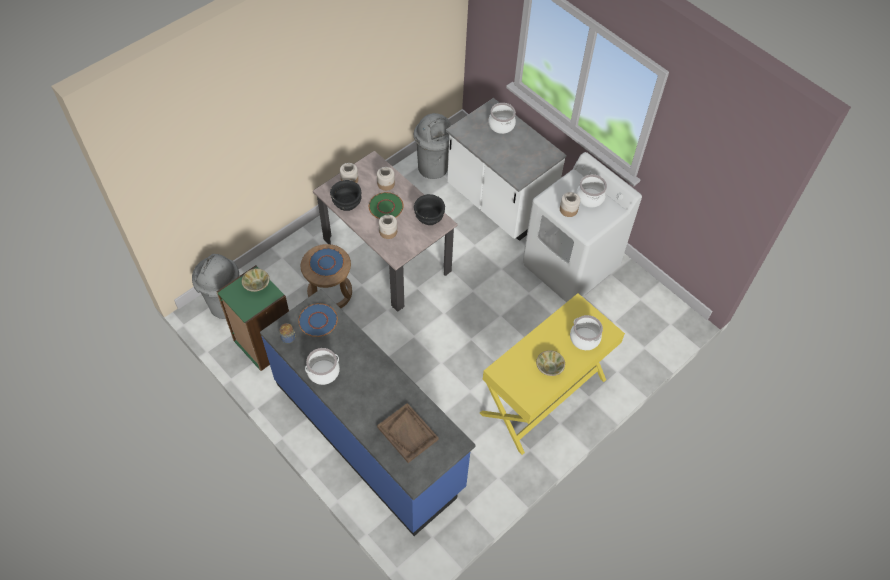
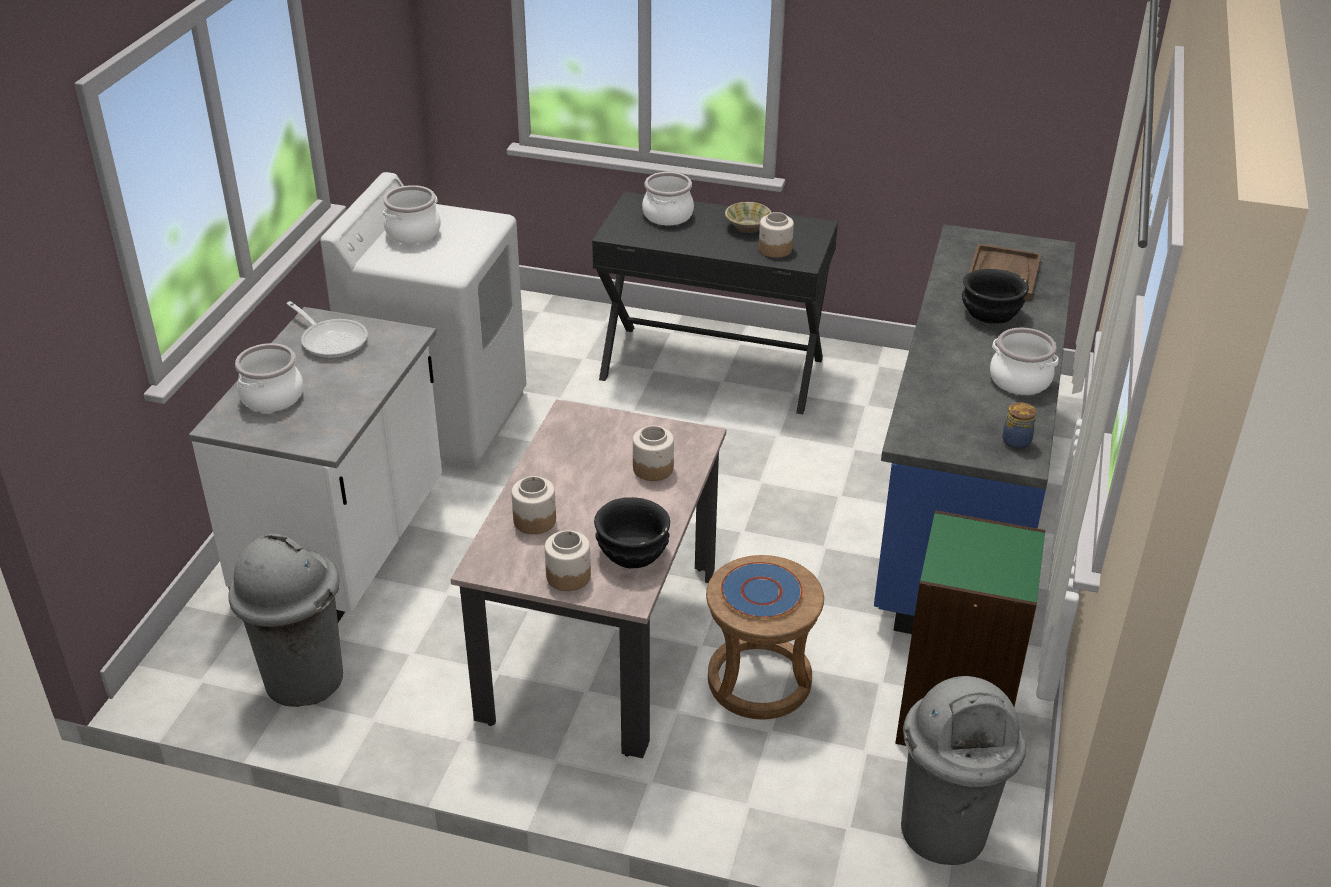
camera: 120 degrees left, 20 degrees down
(256, 284) = (957, 557): beige bowl -> none
(318, 321) = (945, 425): blue plate -> none
(385, 206) = (595, 496): green plate -> none
(429, 216) = (569, 435): black bowl -> black bowl (989, 313)
(531, 154) = (331, 340): none -> frying pan
(544, 397) = (712, 368): yellow desk -> black desk
(568, 209) = (457, 246): jar -> jar (775, 249)

